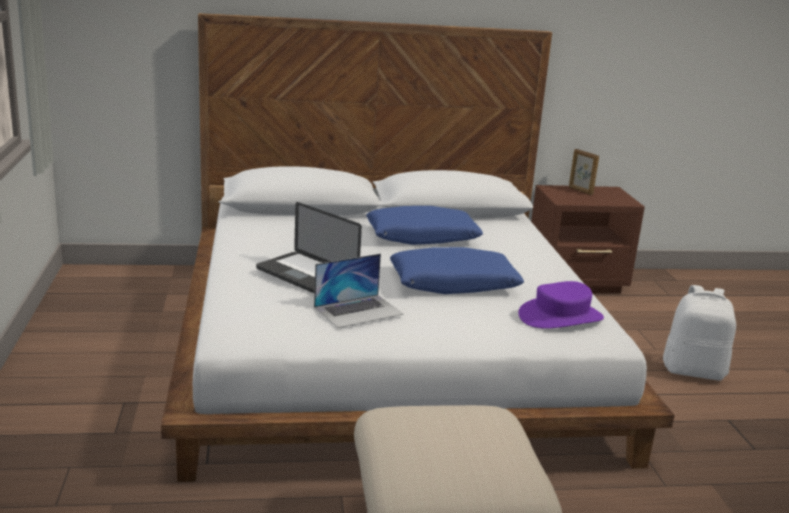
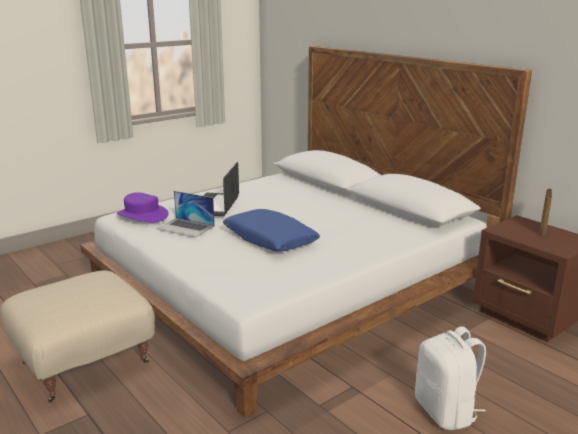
camera: 60 degrees right, 0 degrees up
(422, 237) = (336, 215): blue pillow -> none
(560, 317) = (259, 278): purple hat -> purple hat (142, 215)

